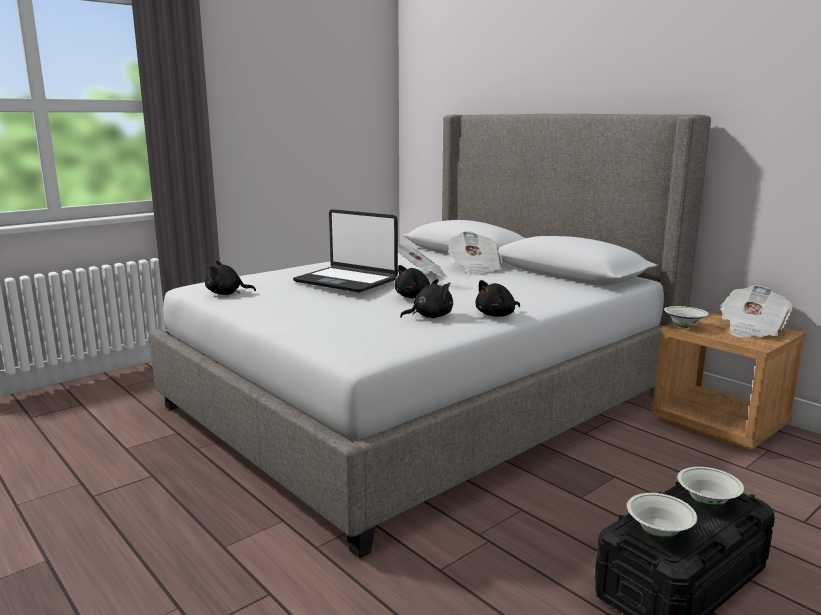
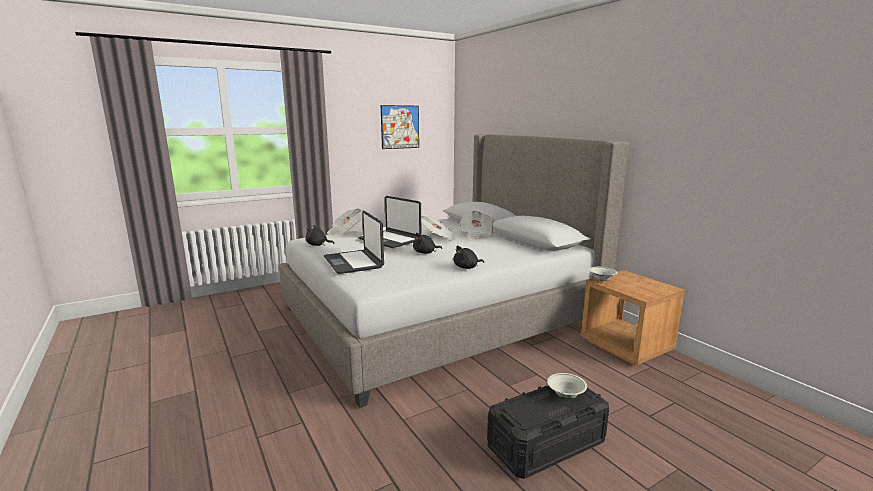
camera: 10 degrees right, 0 degrees up
(309, 317) = (354, 262): none -> laptop
(320, 105) = (400, 127): none -> picture
(430, 316) = (425, 266): black plush toy -> none
(659, 533) = (523, 411): white bowl -> none
(751, 329) = (647, 285): newspaper -> newspaper (345, 231)

